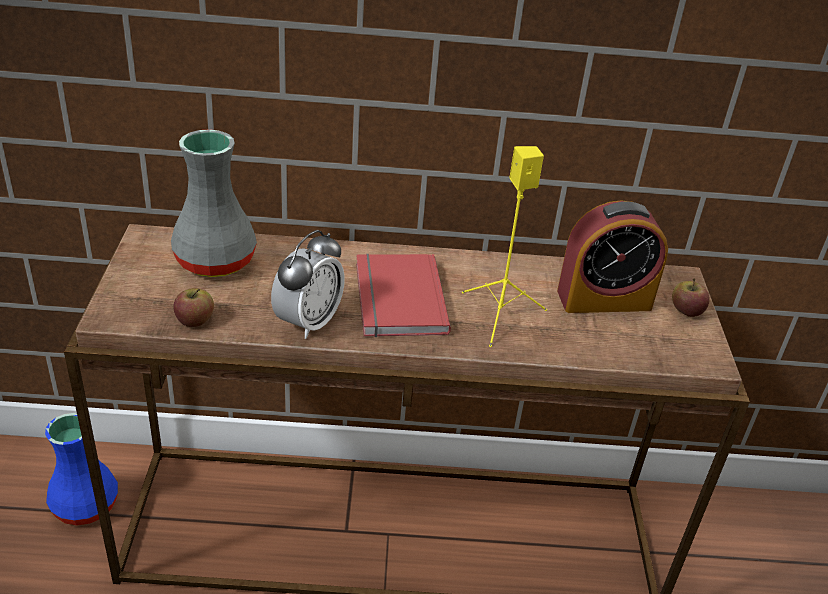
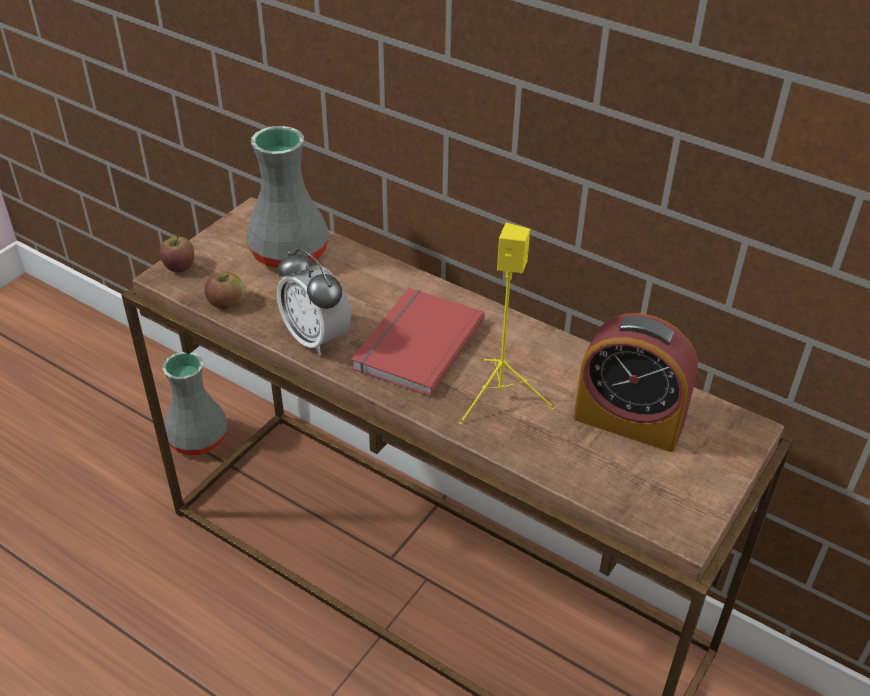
camera: 35 degrees right, 5 degrees up
(86, 504) = (199, 438): blue vase -> grey vase
(308, 322) = (316, 338): alarm clock -> alarm clock turned 75 degrees clockwise
(686, 311) = (713, 467): apple -> apple (179, 266)

